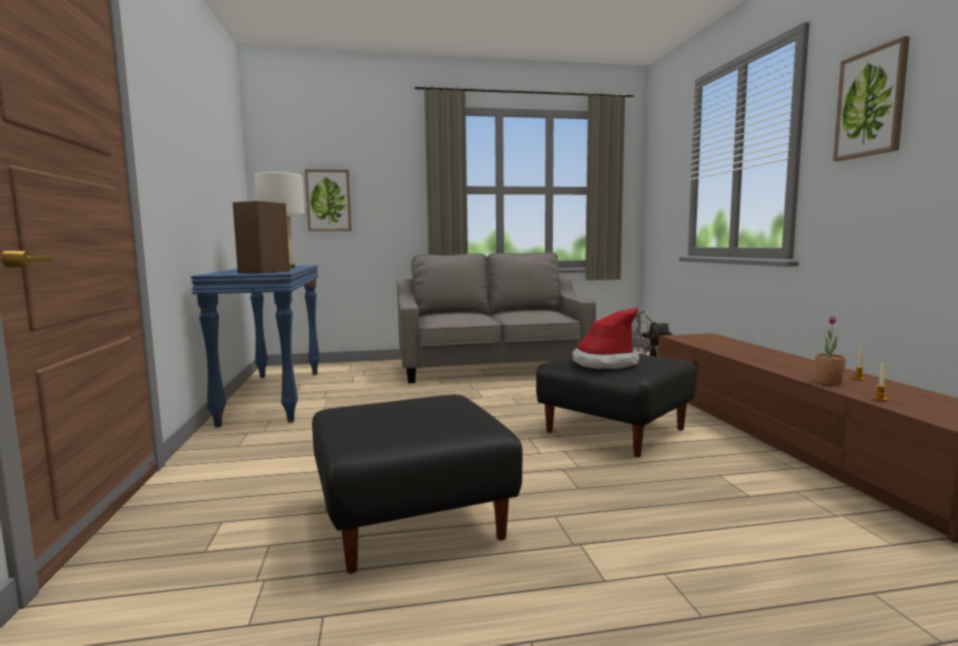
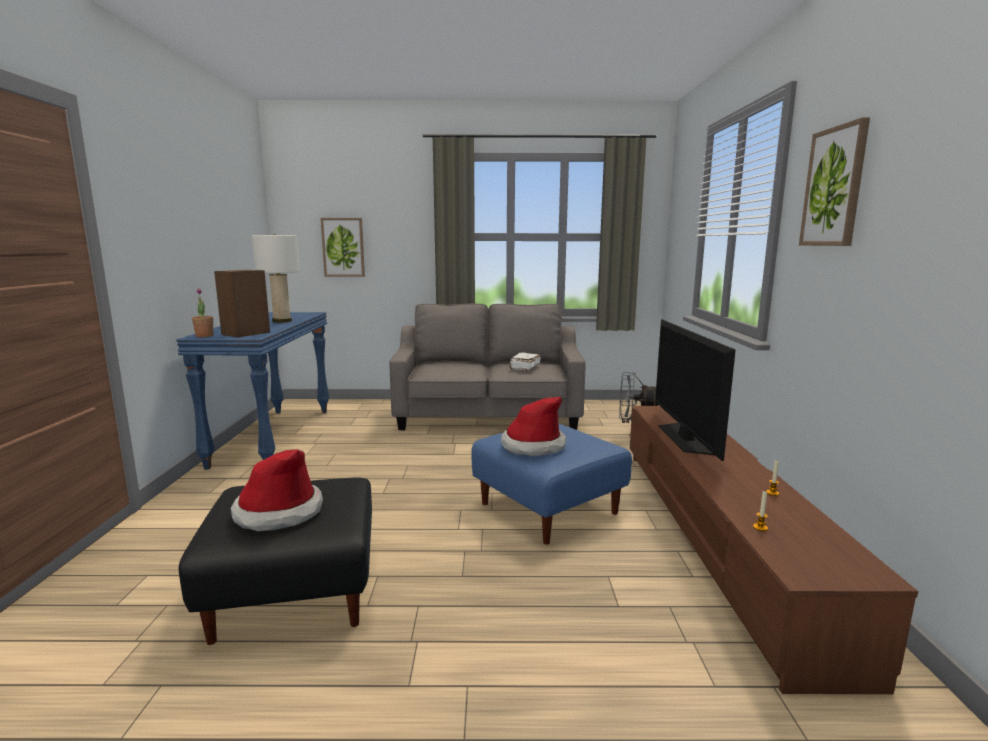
camera: 10 degrees right, 5 degrees up
(405, 421) = (278, 512): none -> hat
(531, 313) = (524, 367): none -> white book
(616, 430) = (549, 508): black ottoman -> blue ottoman
(735, 351) = (685, 438): none -> television
(828, 382) = (733, 495): potted plant -> potted plant (204, 336)

